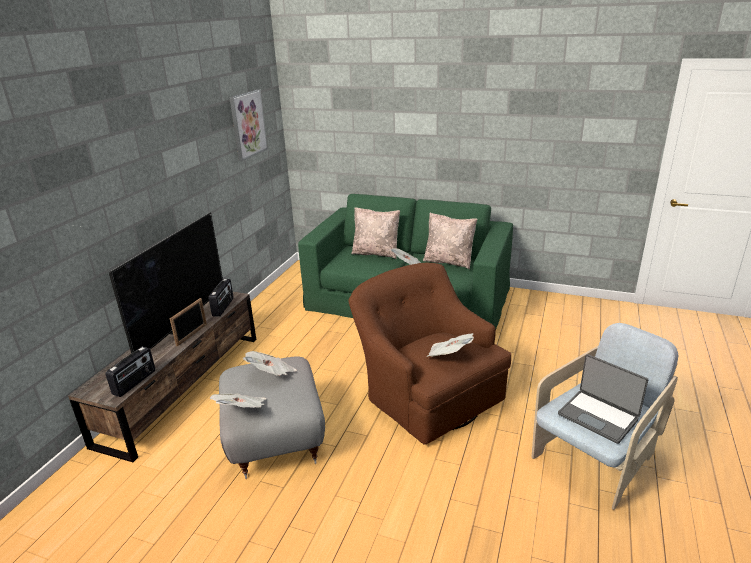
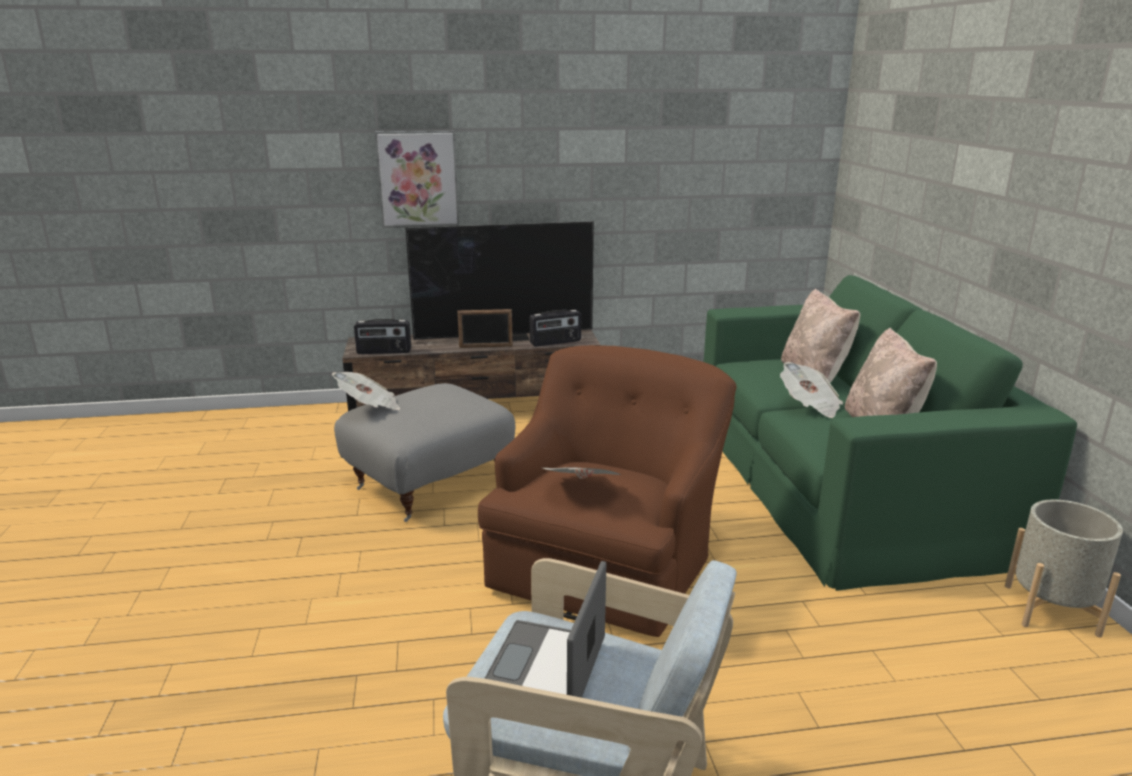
camera: 60 degrees right, 5 degrees down
(247, 124) = (743, 132): picture -> picture (418, 179)
(272, 374) = (448, 401): newspaper -> none
(533, 299) = (1051, 610): none -> grey planter

